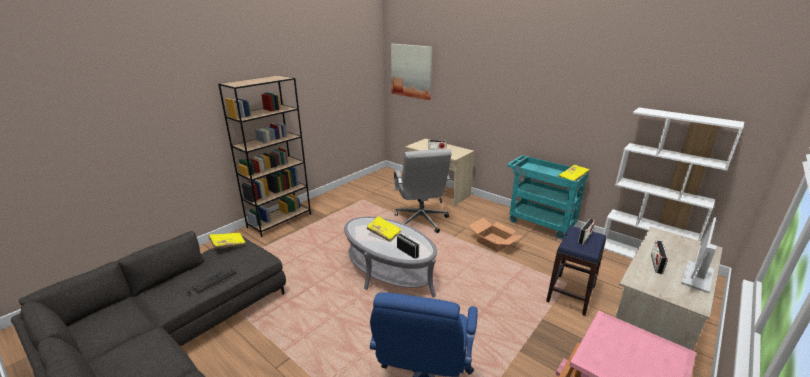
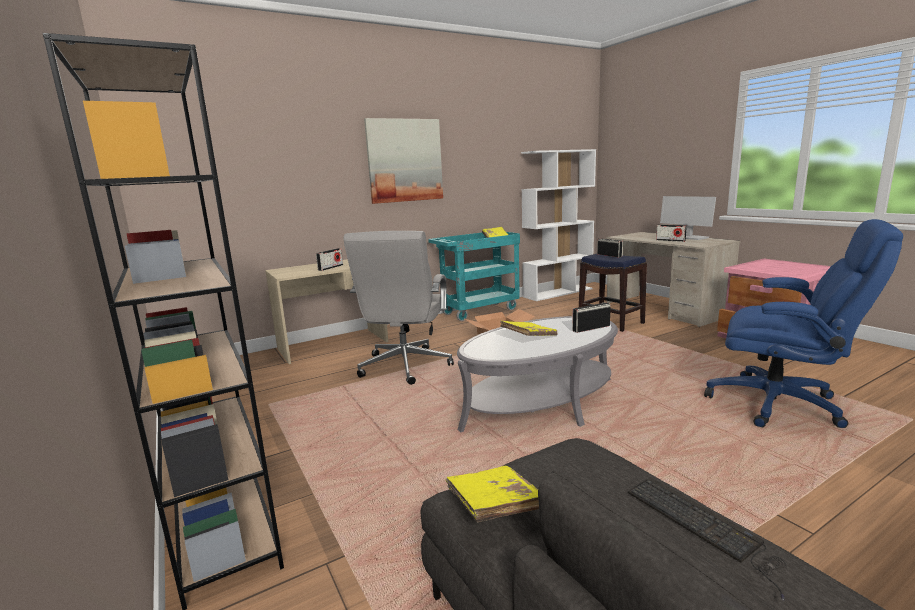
camera: 70 degrees left, 10 degrees down
(411, 71) = (202, 151): picture -> picture (404, 160)
(421, 220) = (405, 365): grey office chair -> grey office chair turned 90 degrees clockwise

